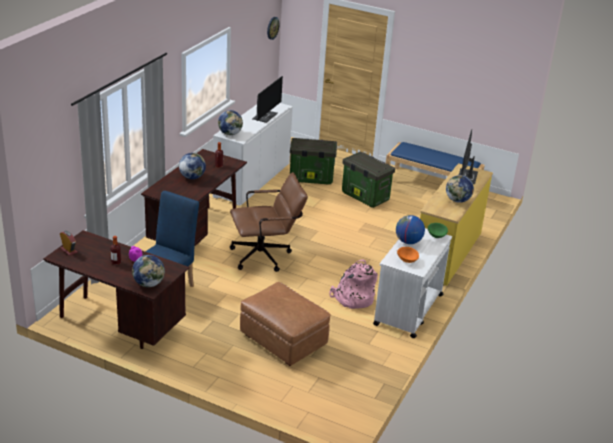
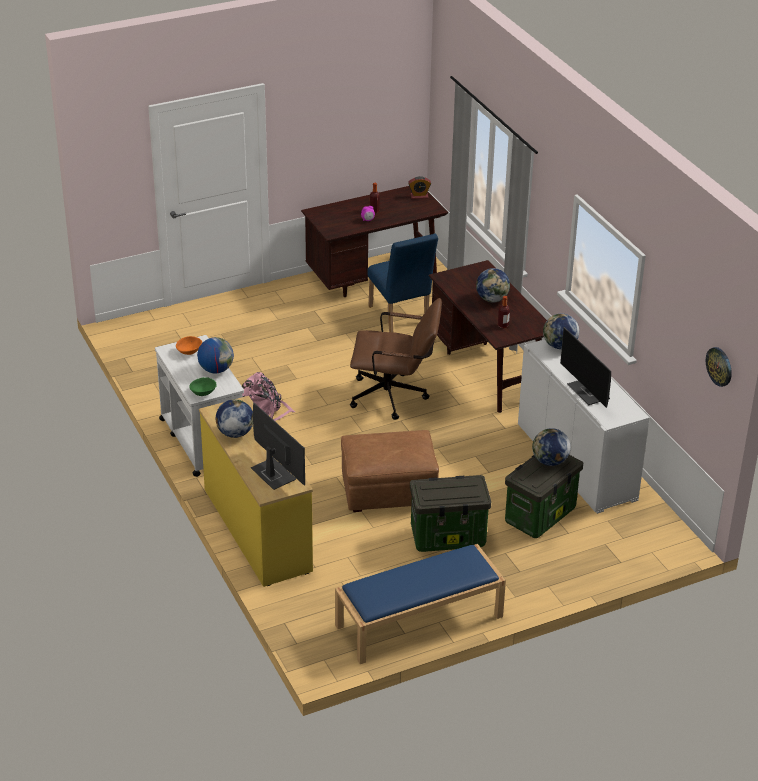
camera: 130 degrees right, 5 degrees up
(149, 284) = (324, 214): globe -> globe (549, 461)
(266, 256) = (395, 397): brown office chair -> brown office chair turned 105 degrees counterclockwise
(283, 340) = (251, 346): brown ottoman -> brown ottoman (388, 491)

